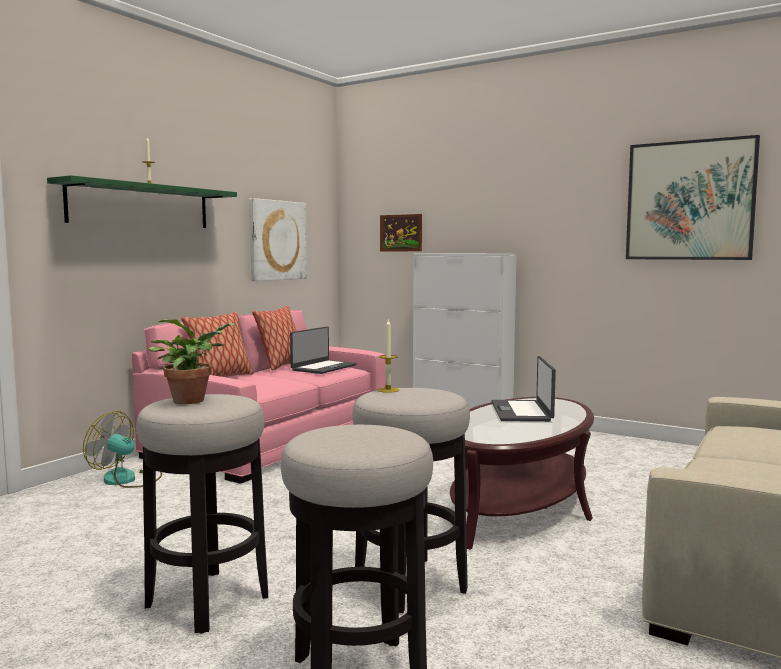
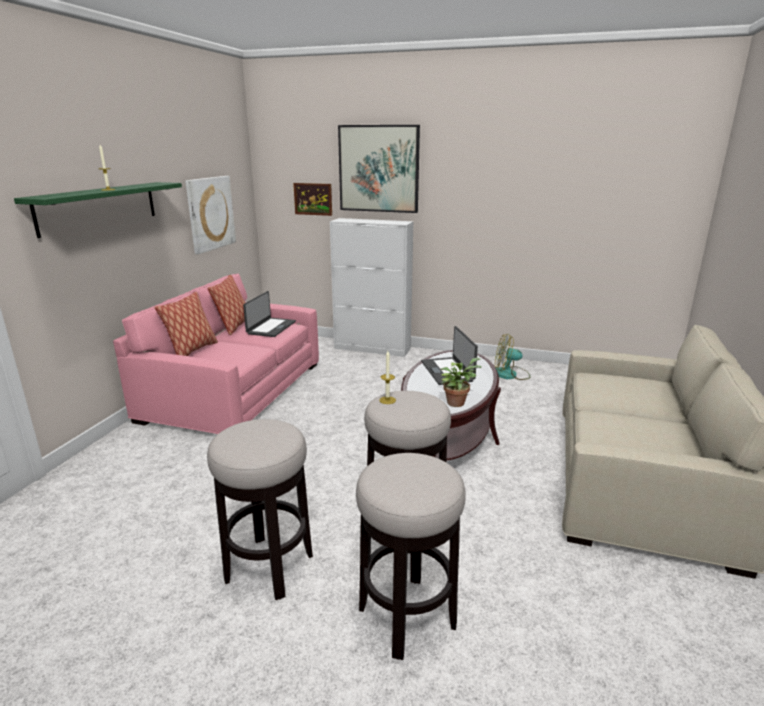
camera: 15 degrees left, 15 degrees up
(127, 479) = (135, 450): fan -> fan (510, 374)
(193, 400) = (249, 437): potted plant -> potted plant (457, 402)
(689, 200) = (547, 186): picture -> picture (379, 169)

